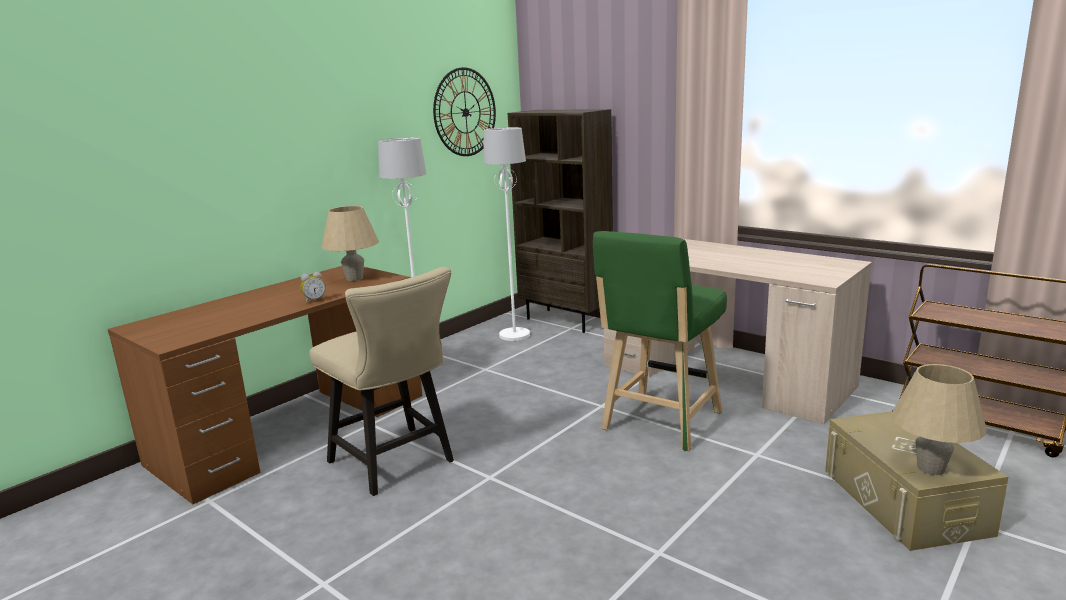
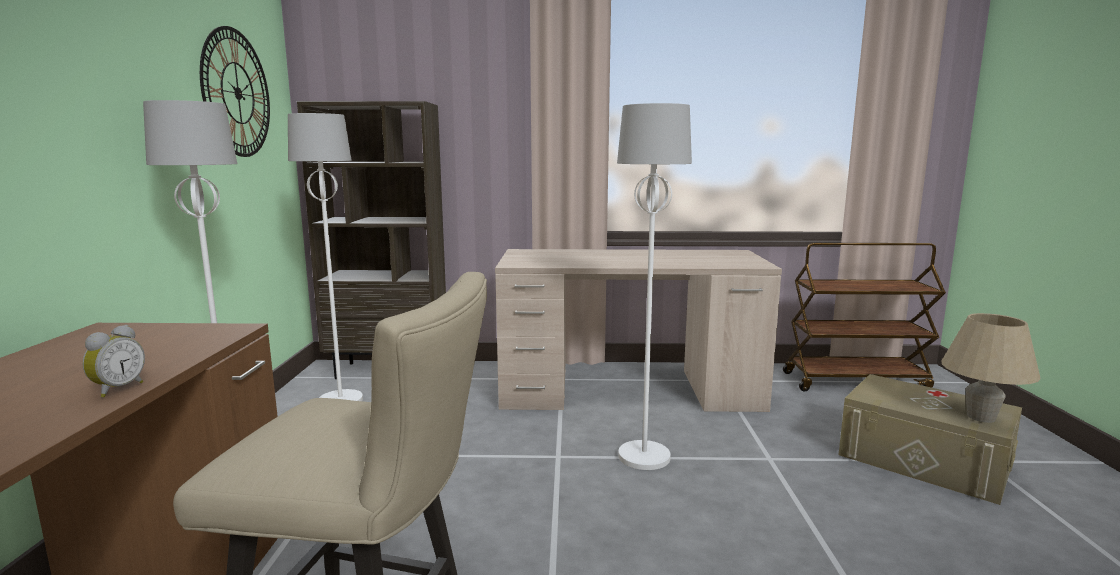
camera: 40 degrees left, 5 degrees down
(354, 278) = (153, 341): beige table lamp -> none
(659, 423) = (643, 457): green stool -> white floor lamp

